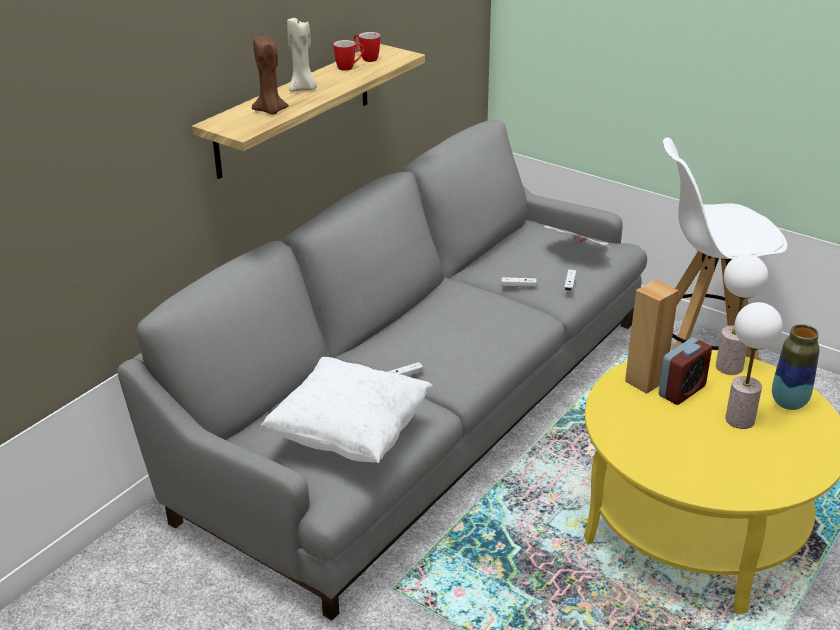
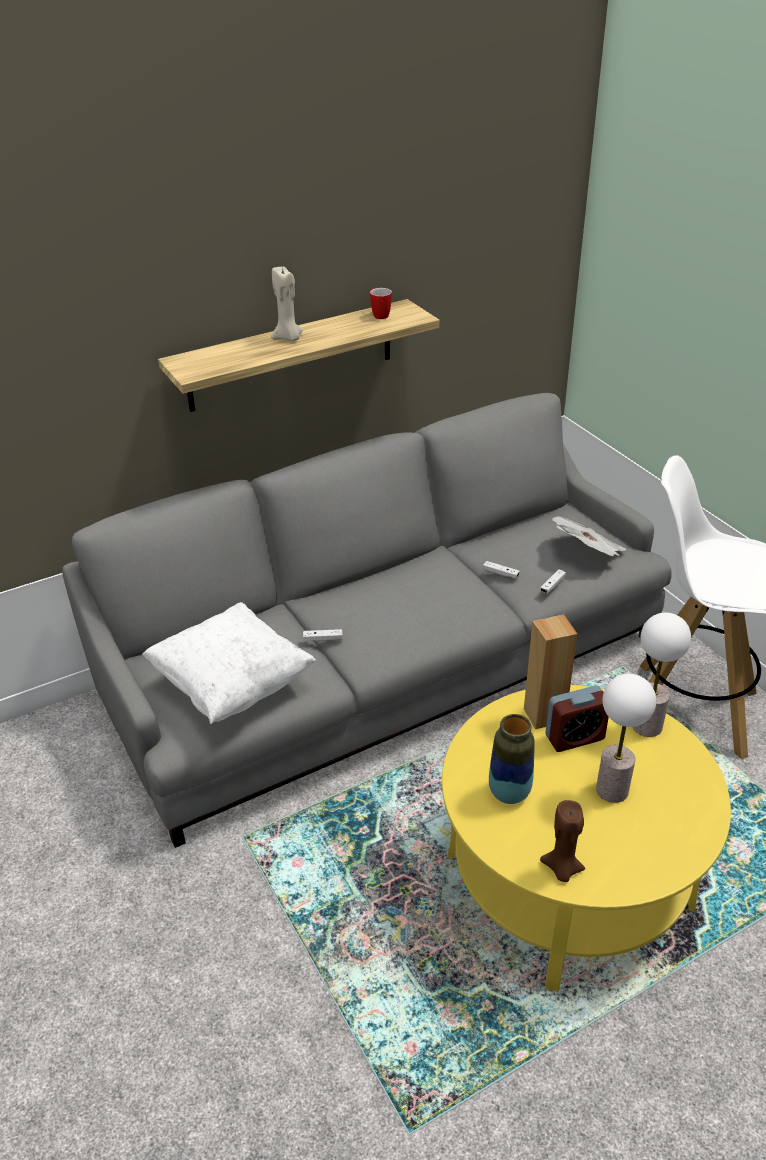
camera: 25 degrees right, 5 degrees up
(270, 111) = (236, 357): brown candle -> brown candle (562, 869)
(349, 67) = (353, 322): mug -> none
(788, 403) = (682, 788): vase -> vase (509, 793)

